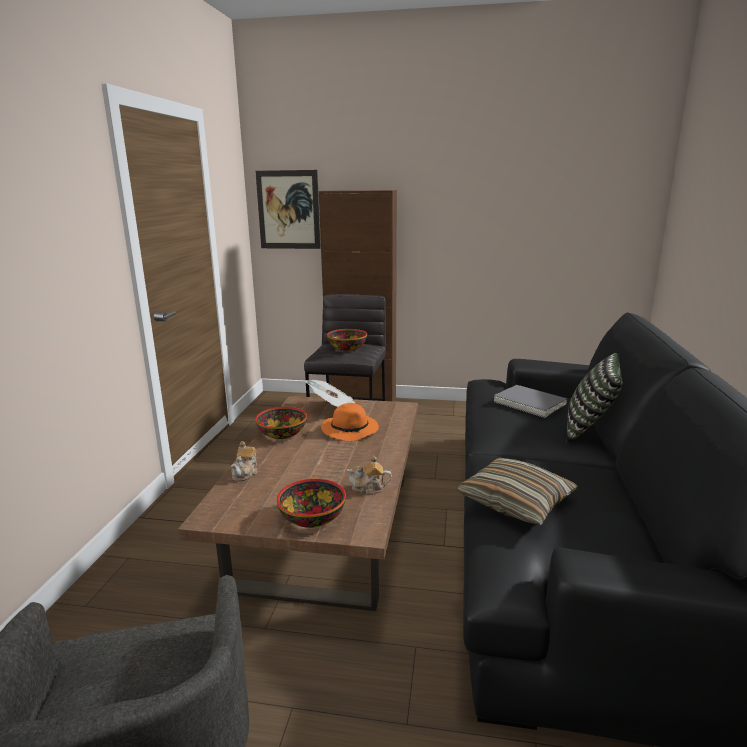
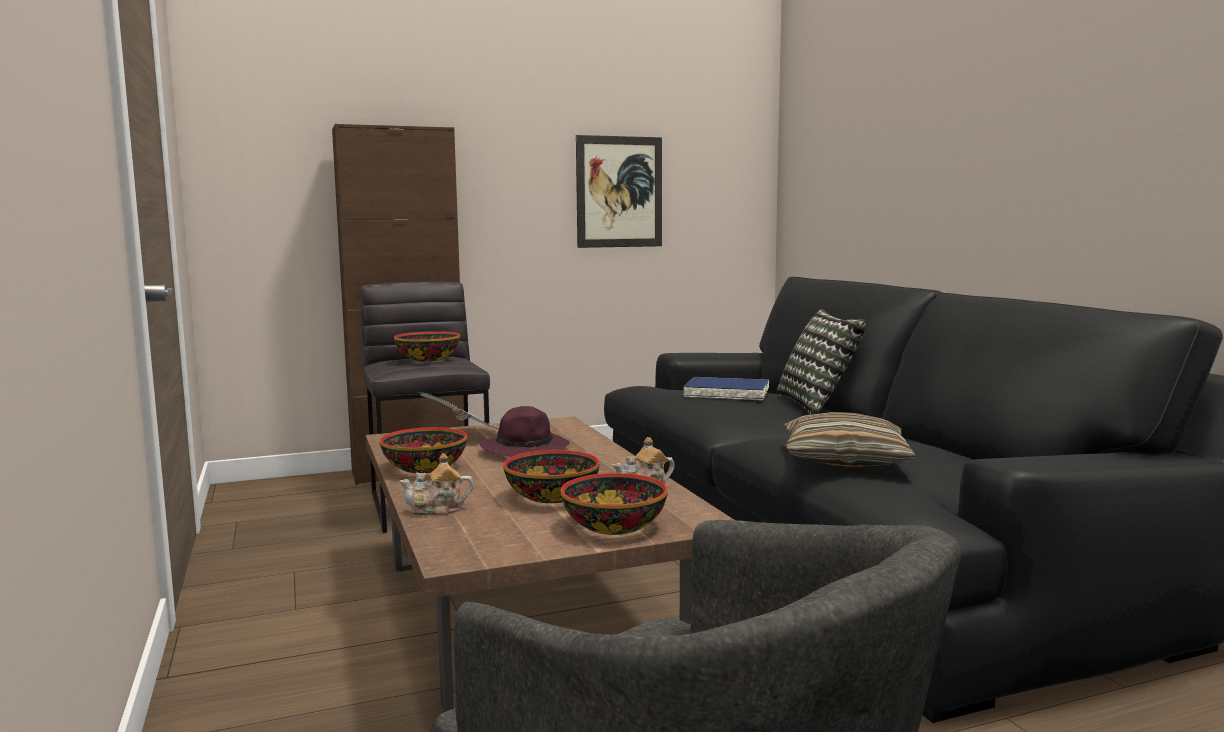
camera: 30 degrees left, 10 degrees down
(246, 473) = (437, 510): teapot -> teapot turned 90 degrees clockwise
(288, 210) = (261, 159): picture -> picture (619, 192)
(313, 478) = (551, 496): none -> bowl
(351, 430) = (526, 450): orange hat -> purple hat
(529, 403) = (727, 393): grey book -> blue book

